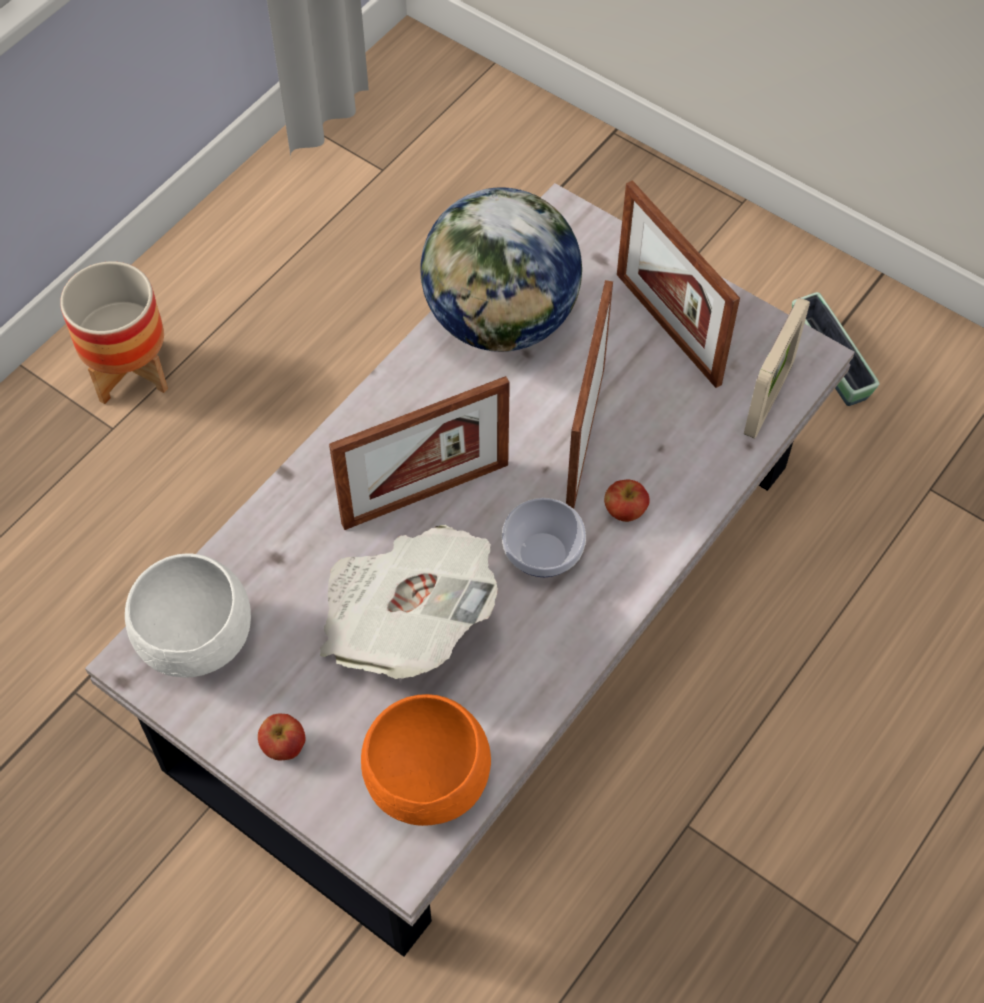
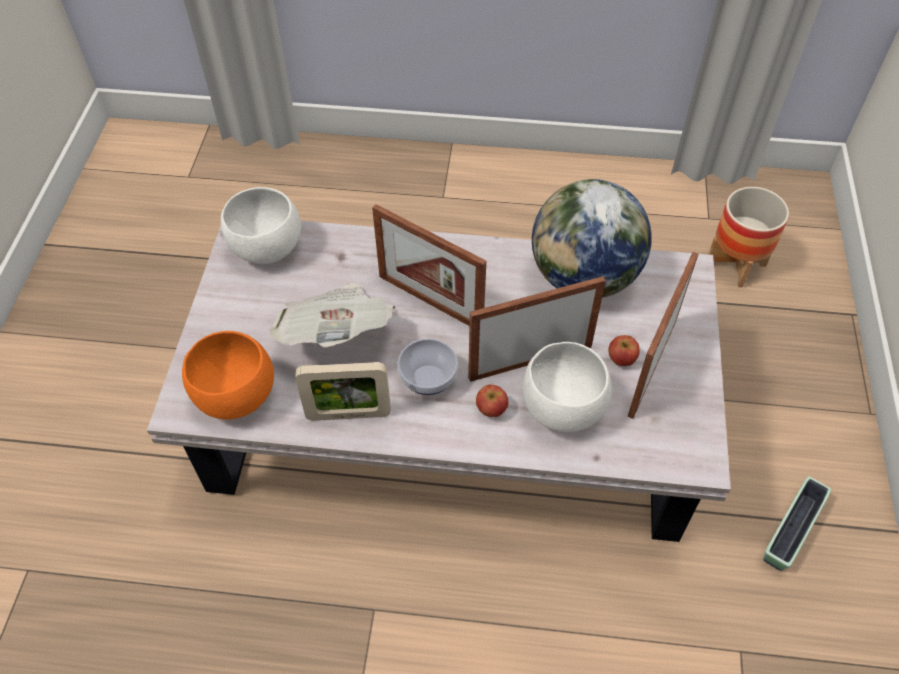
camera: 60 degrees right, 5 degrees down
(130, 371) = (482, 185): planter -> planter (735, 264)
(284, 746) = (223, 318): apple -> apple (621, 359)
(668, 444) = (561, 409): none -> white bowl
(768, 400) = (643, 452): picture frame -> picture frame (348, 415)

